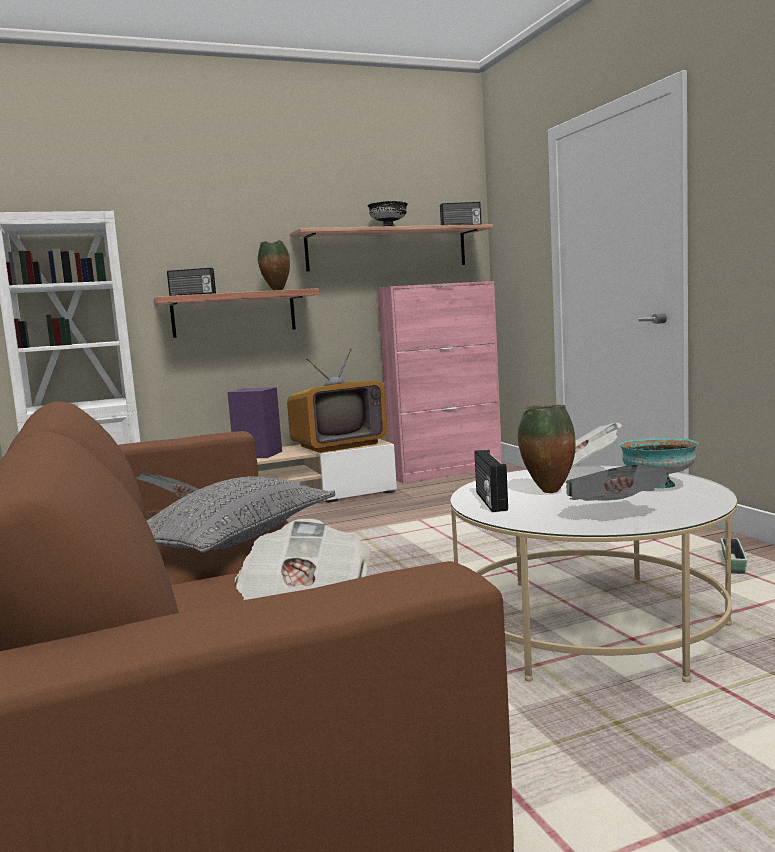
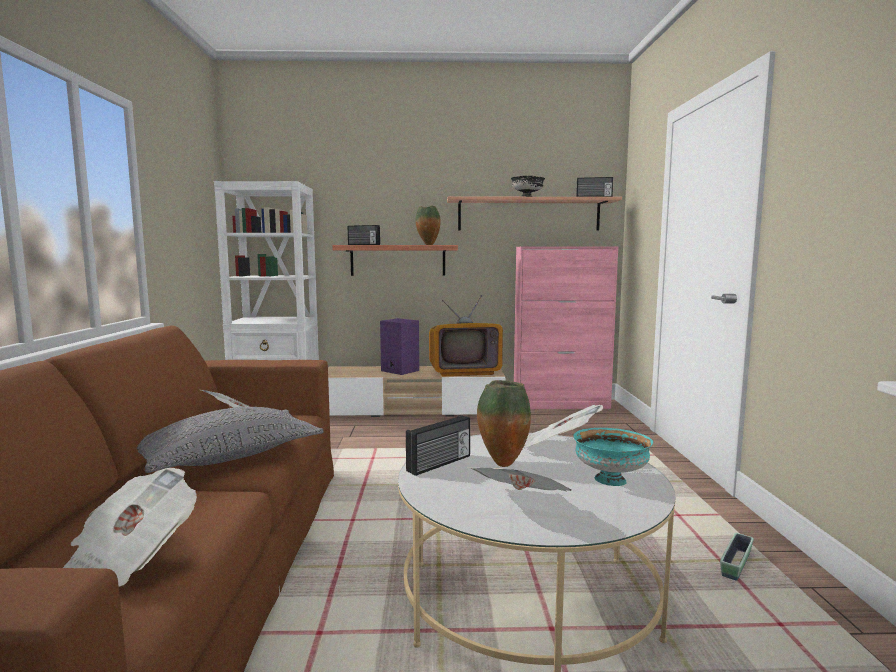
camera: 20 degrees right, 0 degrees up
(489, 501) = (440, 464): radio -> radio turned 150 degrees counterclockwise

